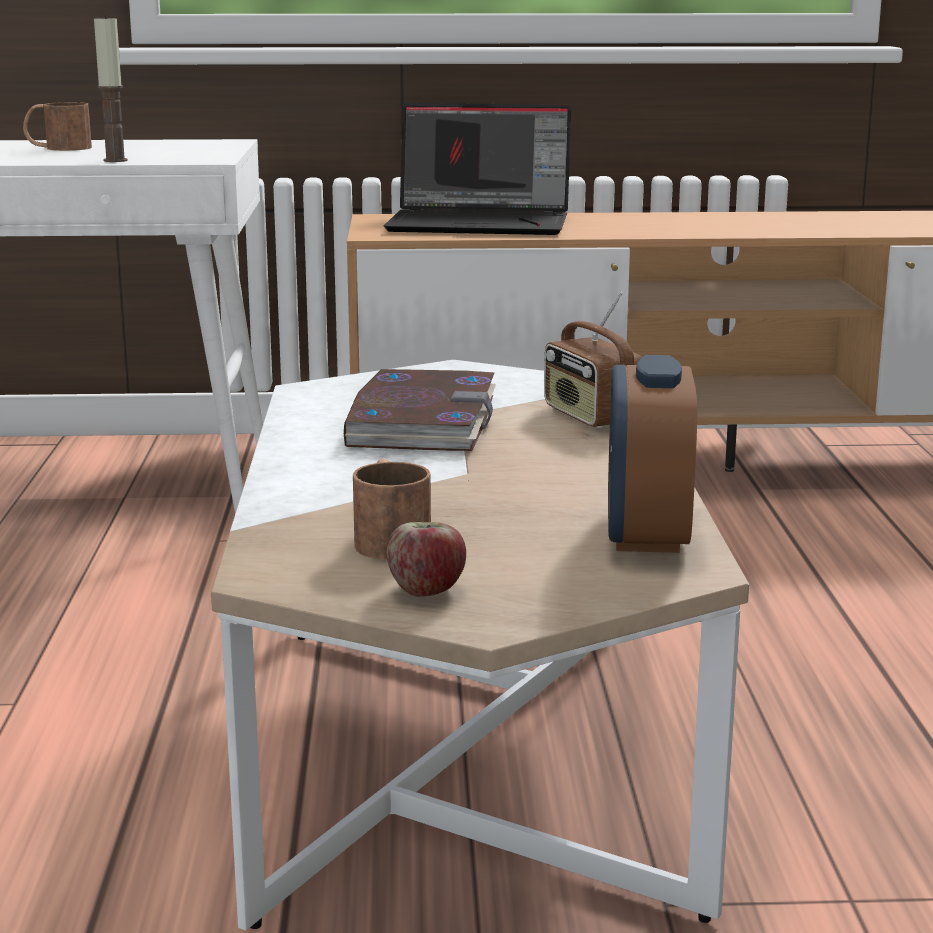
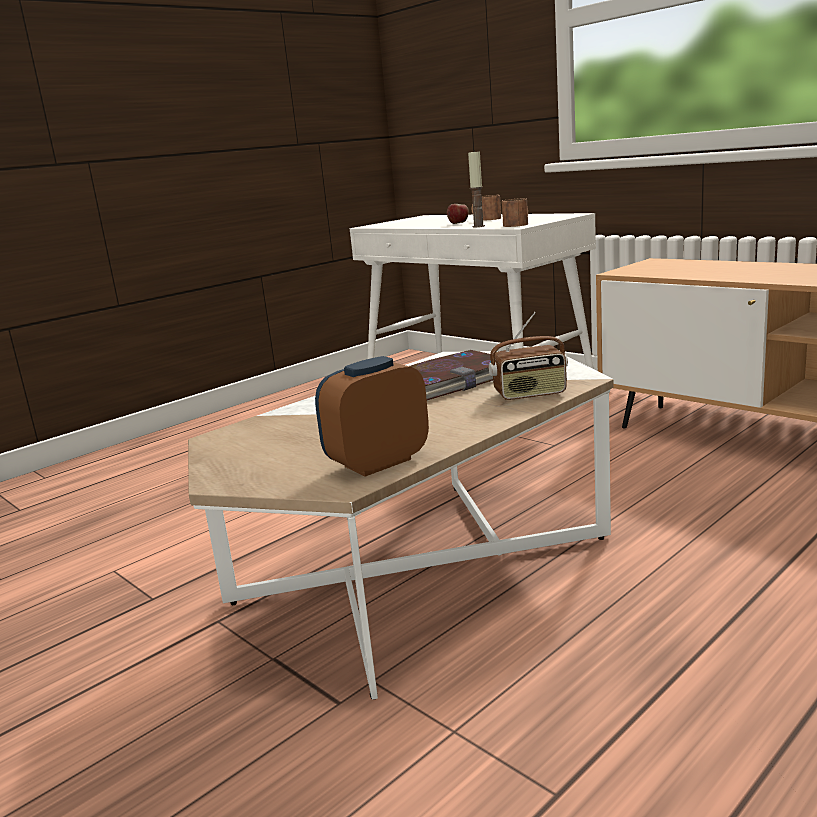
camera: 50 degrees right, 0 degrees up
(389, 538) = (287, 434): brown mug -> brown mug (518, 224)
(427, 590) = (238, 461): apple -> apple (458, 223)
(482, 223) = (703, 267): laptop -> none
(590, 416) = (530, 394): radio -> radio turned 120 degrees counterclockwise

